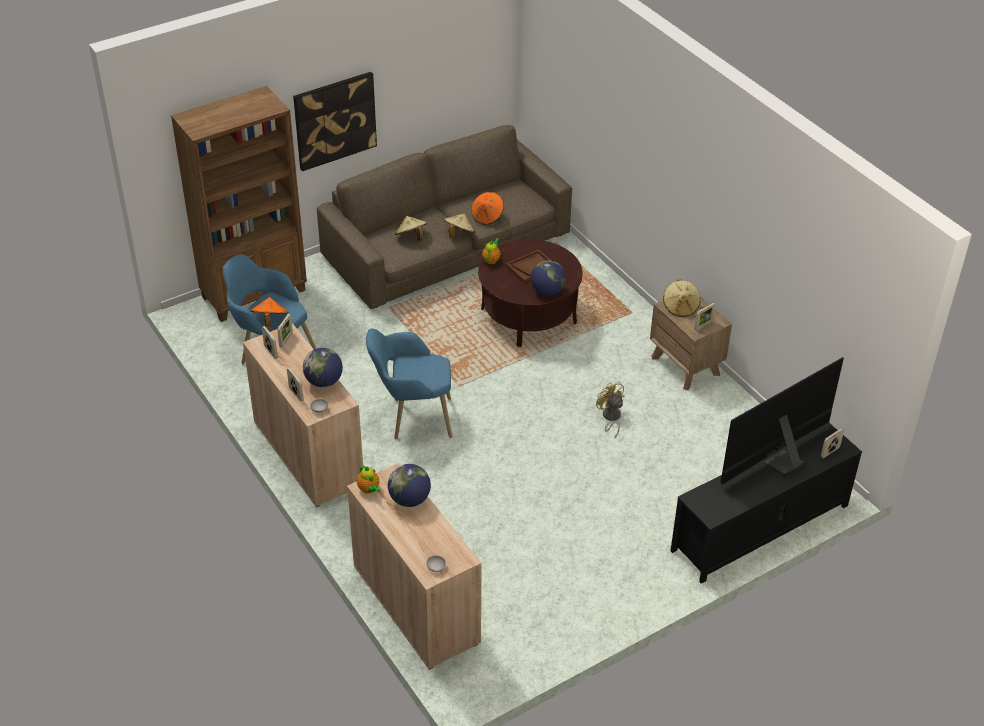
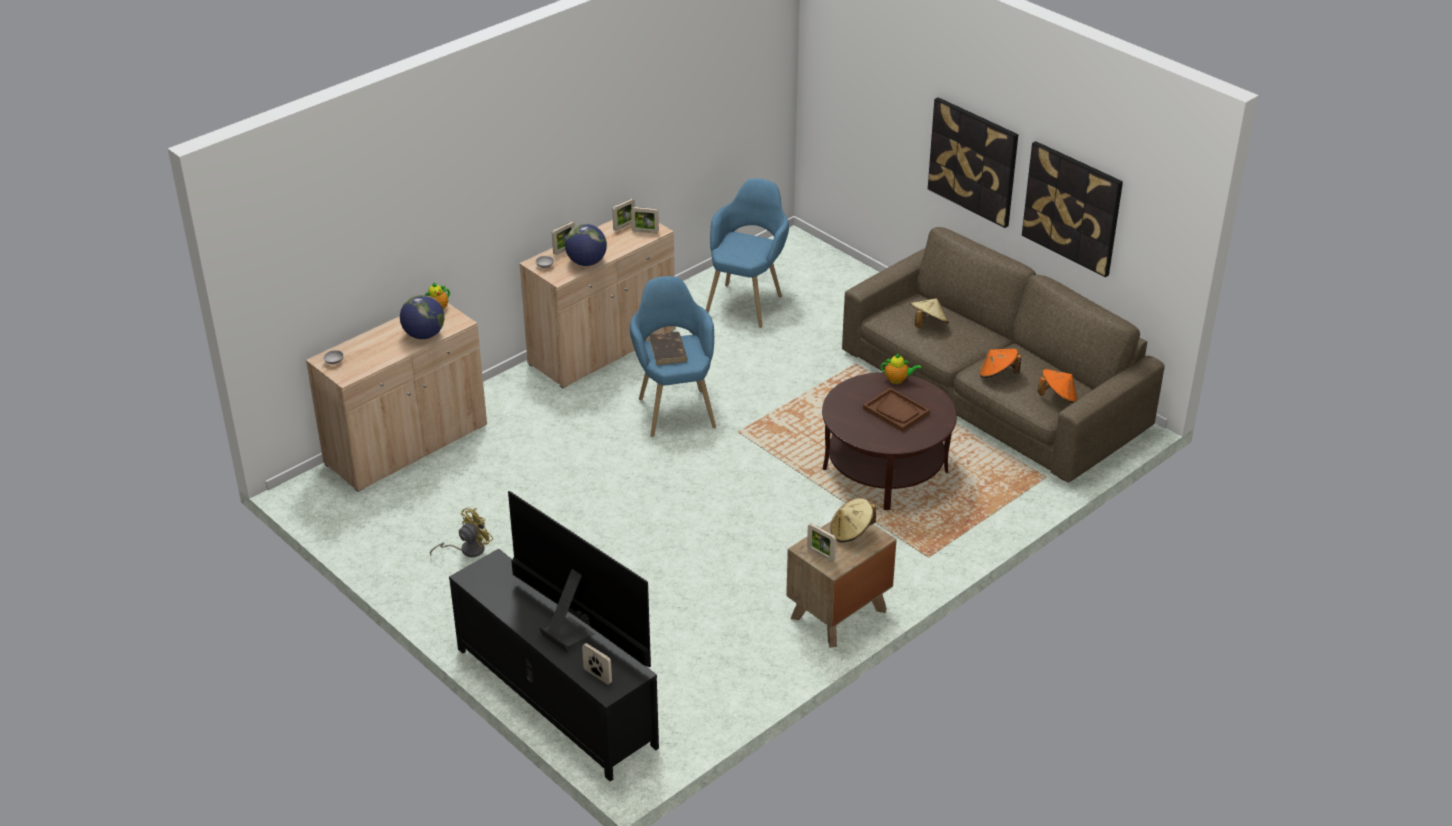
camera: 80 degrees right, 5 degrees down
(255, 294) = (841, 273): brown bookcase -> none
(270, 320) = (727, 248): orange hat -> orange hat (1057, 397)
(416, 375) = (668, 351): none -> brown book
(424, 90) = (1072, 208): none -> picture
(459, 234) = (954, 360): beige hat -> none
(547, 291) = (854, 428): globe -> none
(610, 418) = (718, 555): yellow fan -> yellow fan (467, 550)

